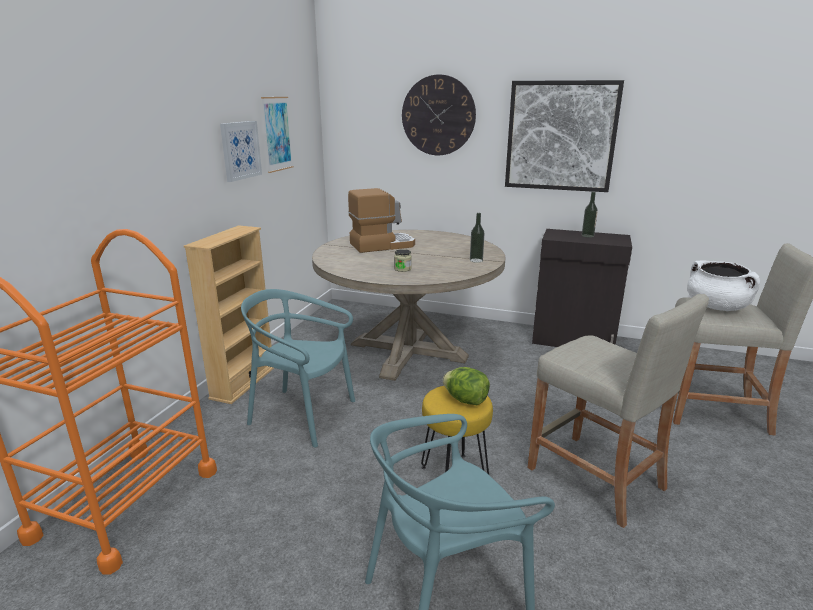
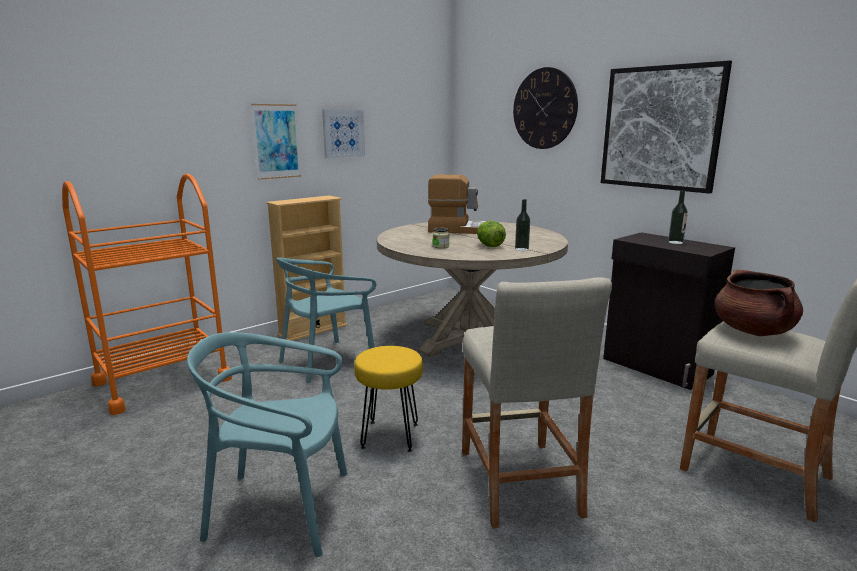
camera: 30 degrees right, 5 degrees down
(277, 134) = (390, 123): picture -> picture (276, 141)
(302, 415) = (327, 361): turquoise chair -> turquoise chair turned 90 degrees counterclockwise
(465, 400) = (394, 358): lettuce -> lettuce (489, 246)
(716, 307) = (753, 331): white cooking pot -> brown cooking pot

